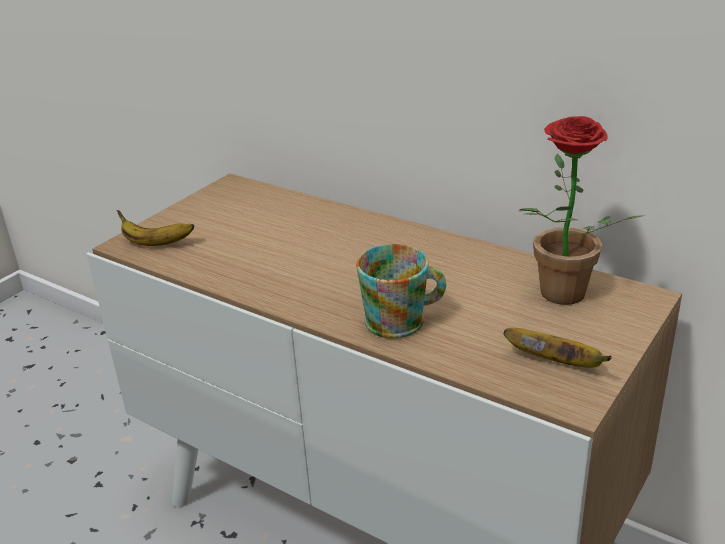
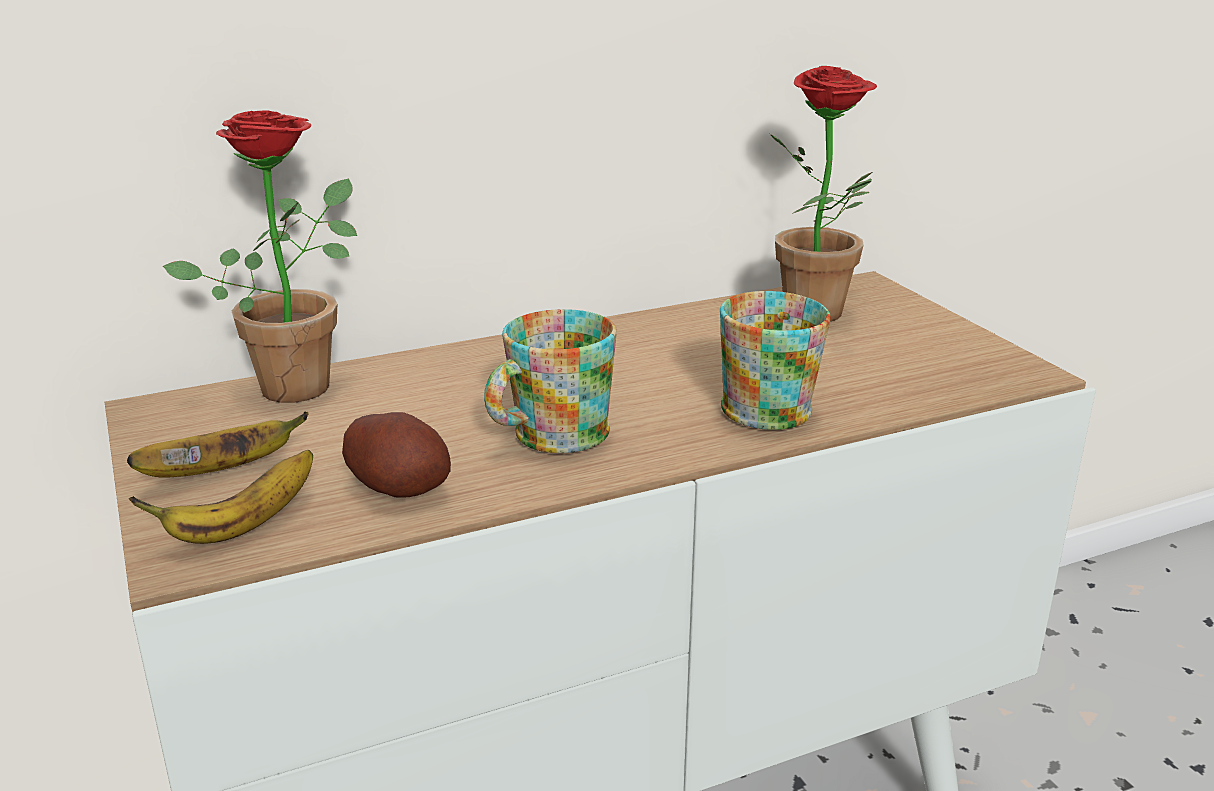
camera: 60 degrees left, 5 degrees down
(214, 260) = (400, 487): none -> potato
(288, 198) = (300, 381): none -> potted plant
(296, 273) = (549, 435): none -> mug
(556, 362) = (948, 357): banana -> banana (222, 471)

